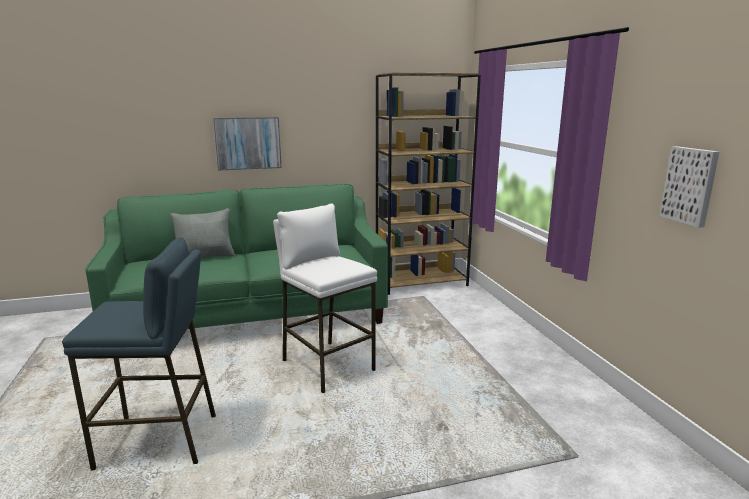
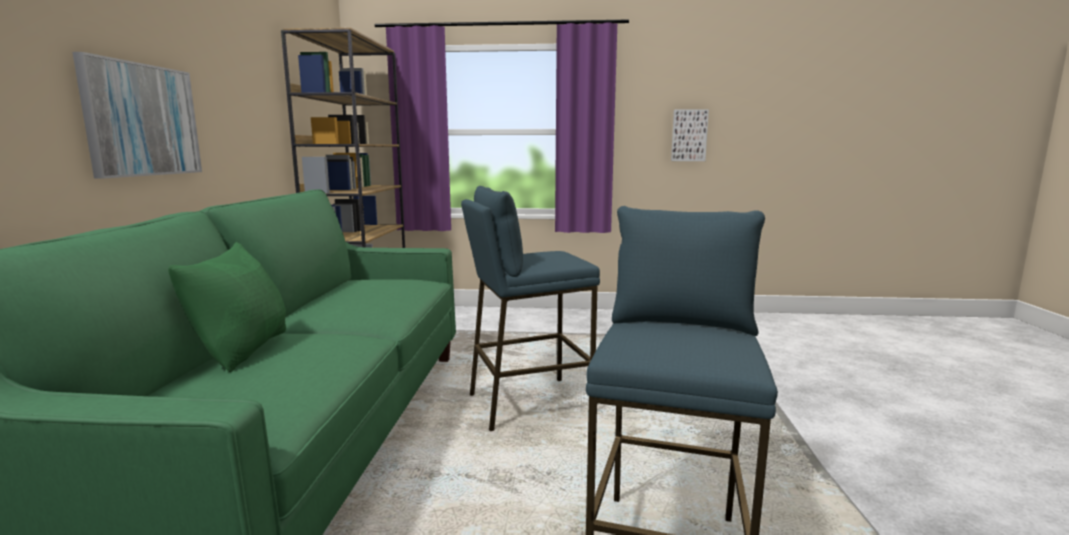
camera: 70 degrees left, 5 degrees down
(206, 256) = (242, 350): grey pillow -> green pillow
(327, 365) = (528, 404): white stool -> blue stool

